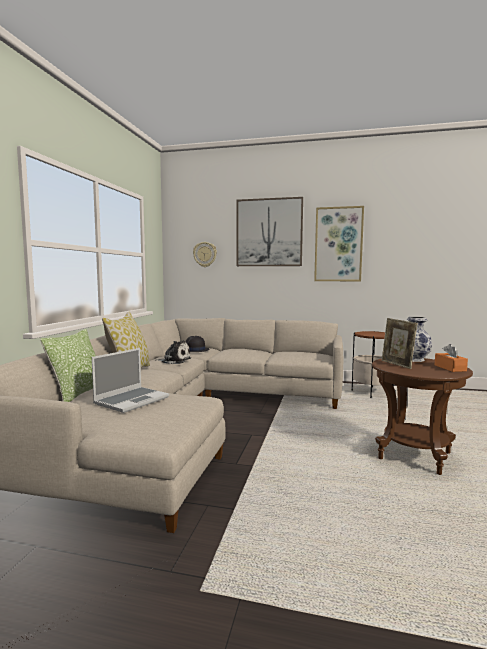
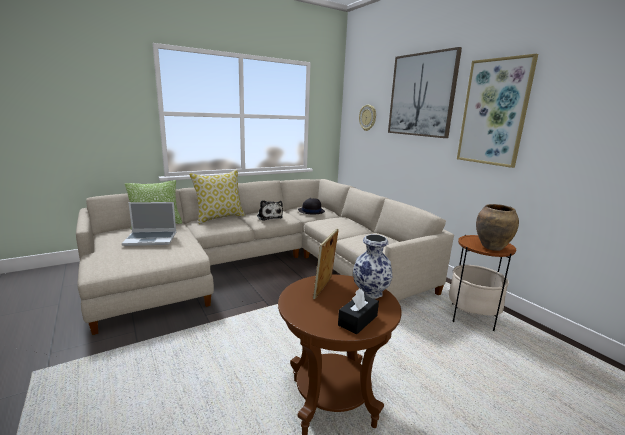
camera: 45 degrees right, 10 degrees up
(382, 334) = (492, 247): none -> brown vase
(450, 368) = (358, 320): orange tissue box -> black tissue box

